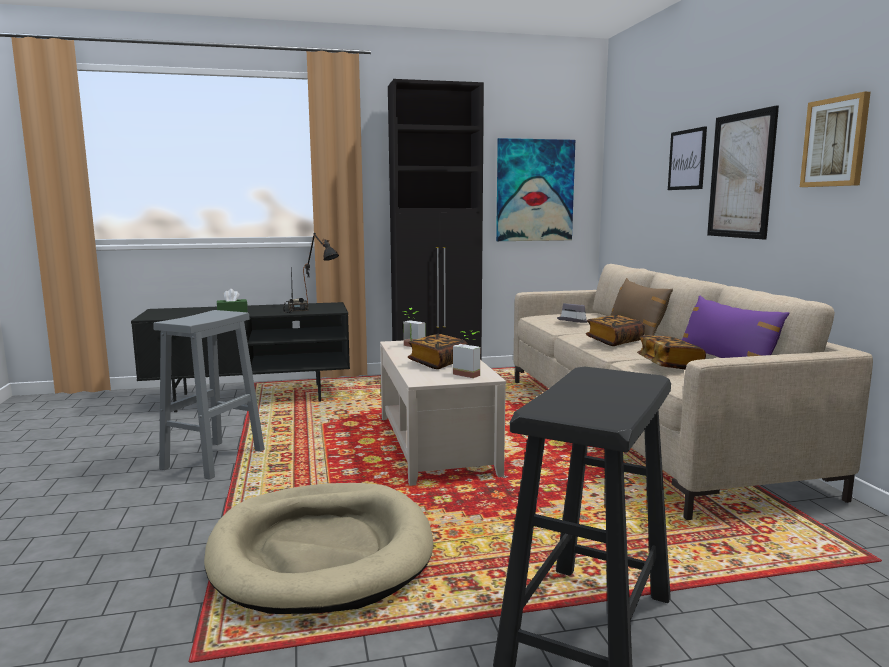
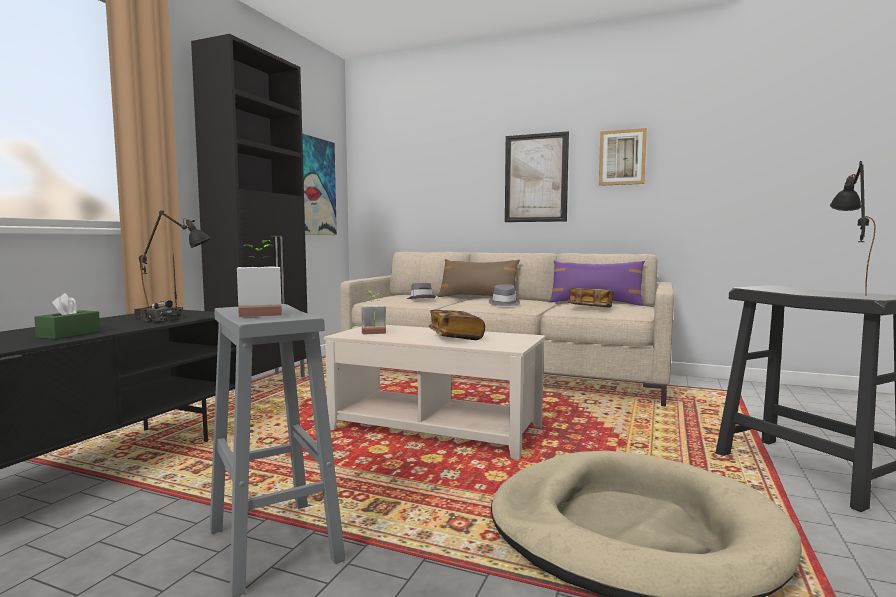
camera: 55 degrees left, 5 degrees down
(469, 374) = (509, 337): potted plant -> potted plant (261, 313)
(599, 401) = (845, 293): none -> black table lamp
(614, 341) = (504, 303): book -> grey hat
(687, 159) = (472, 166): picture -> none

